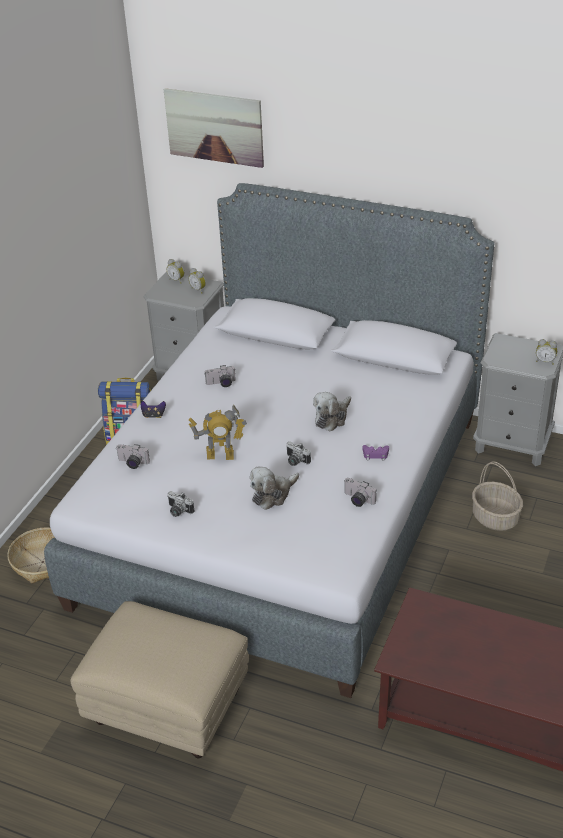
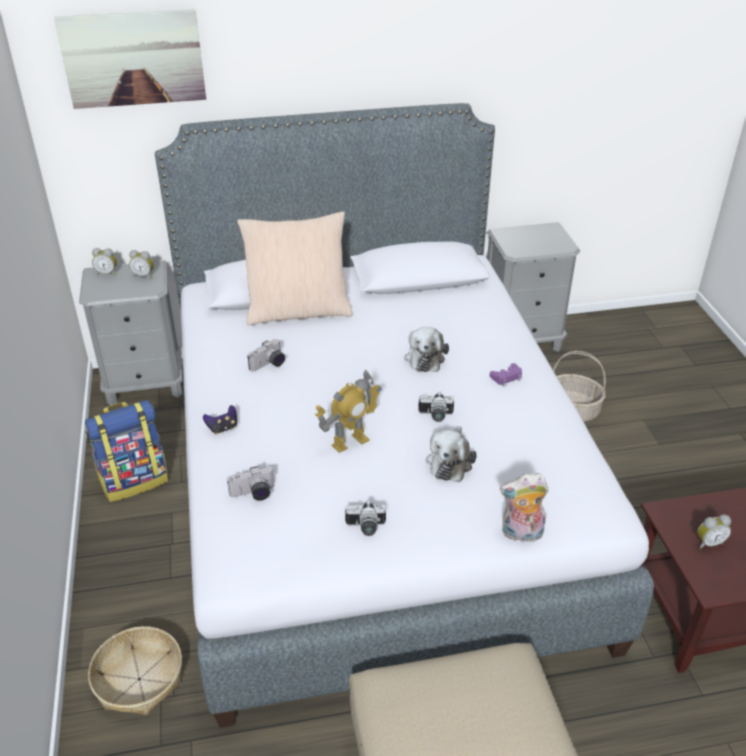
camera: 35 degrees left, 0 degrees up
(269, 558) = (521, 534): none -> plush toy
(278, 351) = (298, 311): none -> beige pillow
(357, 500) = (540, 430): camera -> none
(545, 361) = (559, 239): alarm clock -> alarm clock (708, 542)

